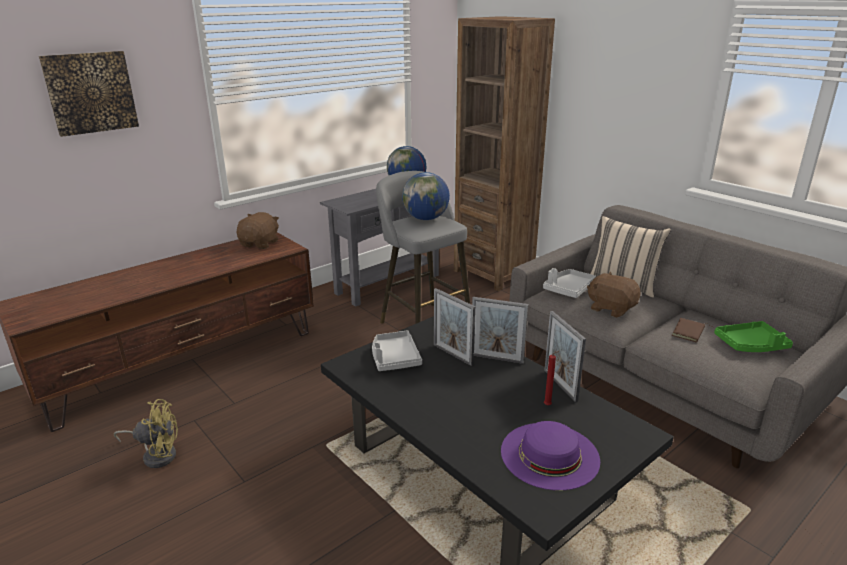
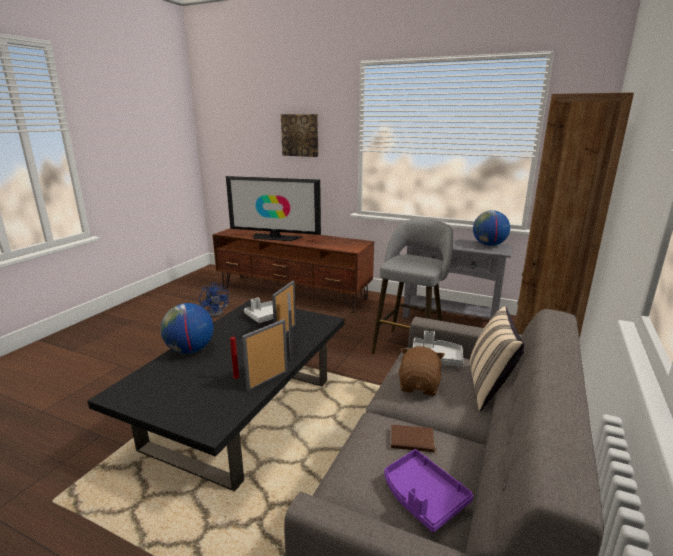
camera: 65 degrees right, 5 degrees down
(144, 284) = (275, 237): none -> television
(156, 454) = (217, 312): yellow fan -> blue fan
(260, 244) = (349, 243): brown plush toy -> none
(426, 219) = (420, 259): globe -> globe (190, 350)
(549, 455) = (174, 388): purple hat -> none
(751, 345) = (423, 497): green tray -> purple tray

